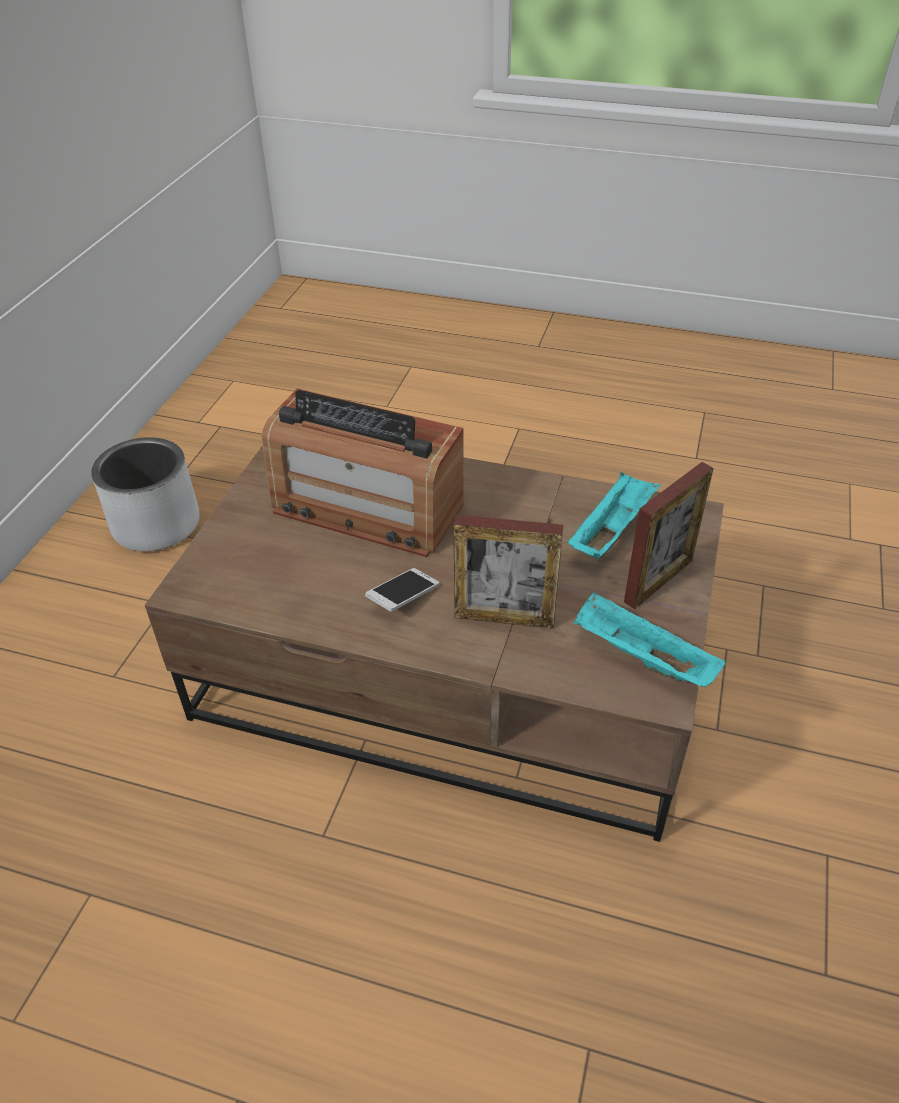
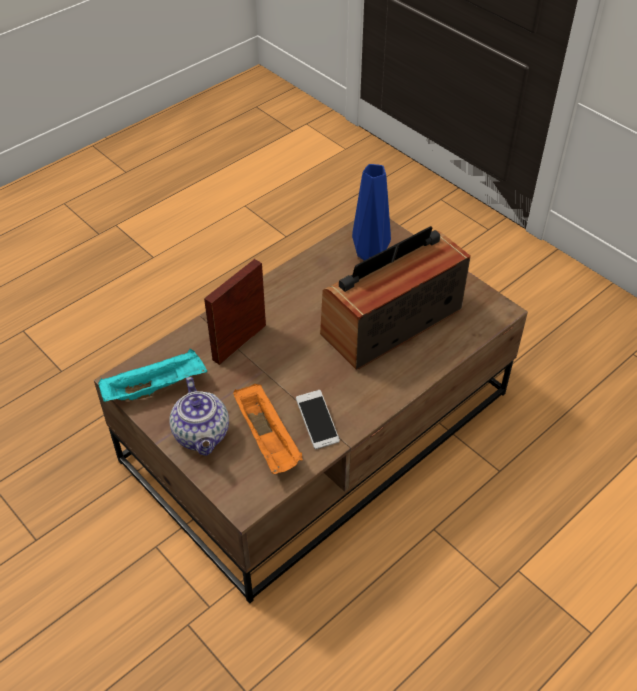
camera: 120 degrees right, 5 degrees up
(155, 525) = (569, 323): grey planter -> none
(257, 567) = (370, 256): none -> blue vase
(403, 597) = (293, 306): phone -> phone (317, 424)
(611, 530) = (268, 439): turquoise tray -> orange tray
(658, 581) = (202, 435): picture frame -> teapot

